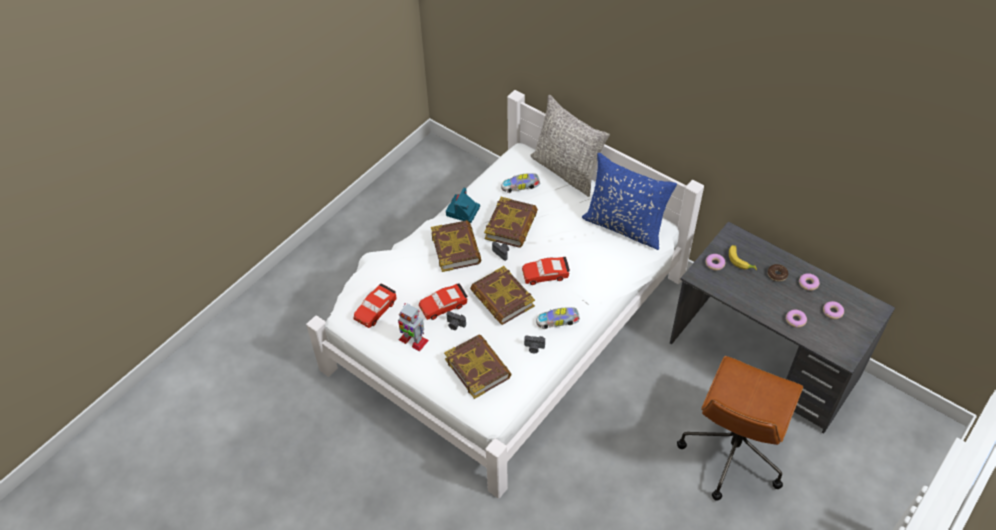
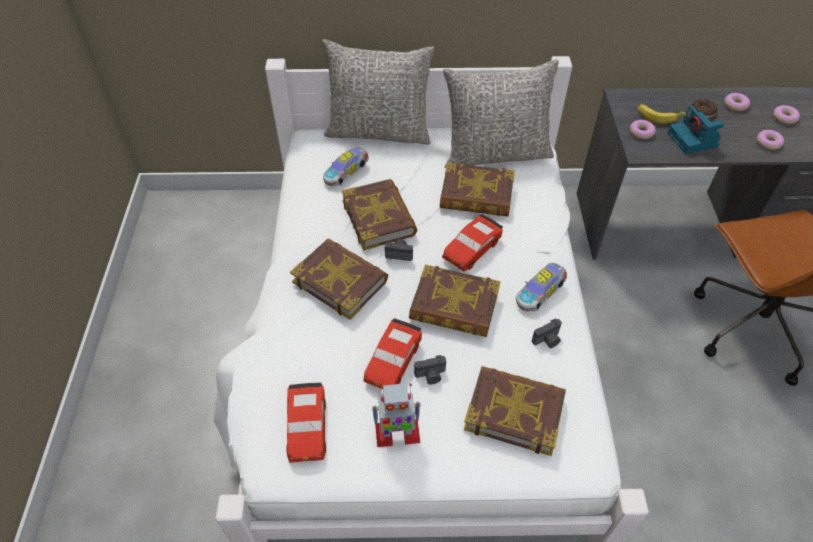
camera: 40 degrees left, 0 degrees up
(463, 211) = (305, 234): camera -> camera (693, 140)
(582, 245) = (476, 195): none -> book
(624, 226) = (495, 153): blue pillow -> grey pillow

